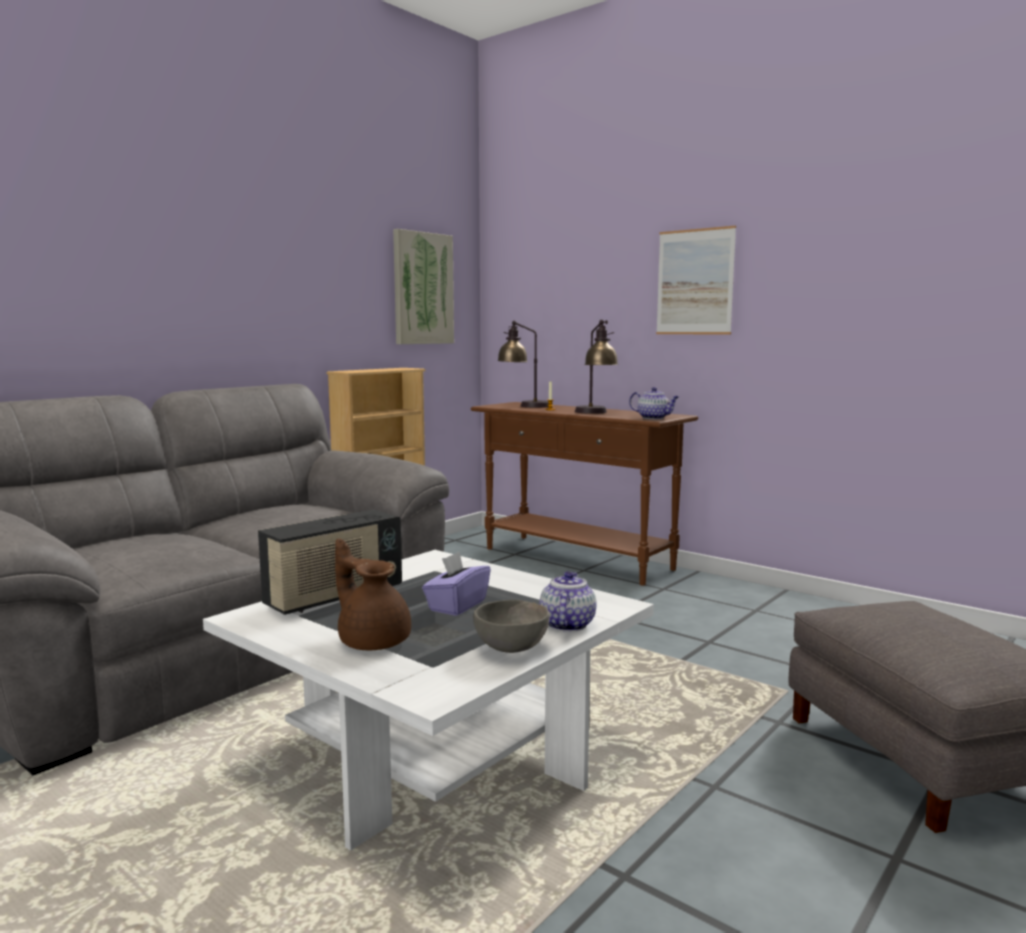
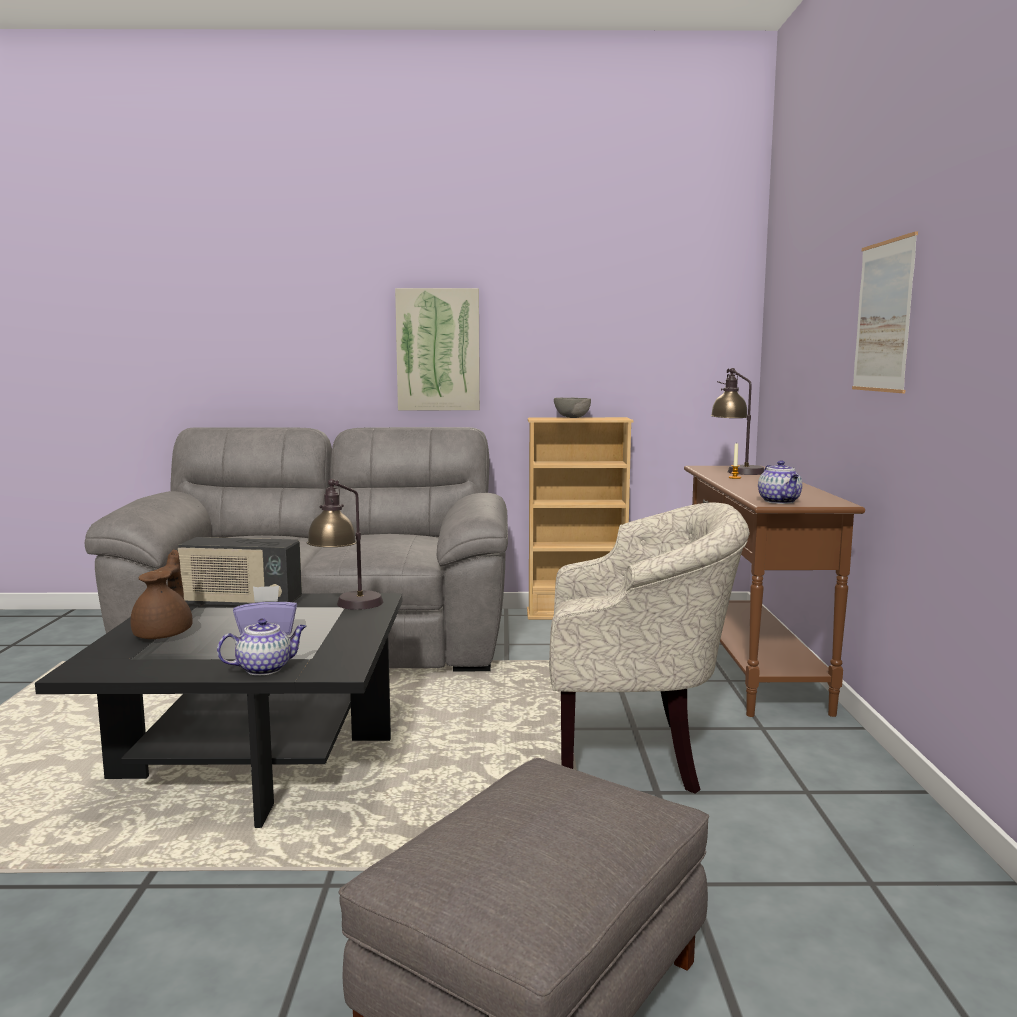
camera: 50 degrees right, 0 degrees up
(422, 288) = (665, 332): picture -> picture (438, 350)
(436, 757) = (255, 759): white coffee table -> black coffee table
(512, 649) = (187, 668): grey bowl -> grey bowl (572, 418)
(595, 413) = (756, 487): table lamp -> table lamp (347, 607)
(650, 628) = (636, 754): none -> beige armchair

